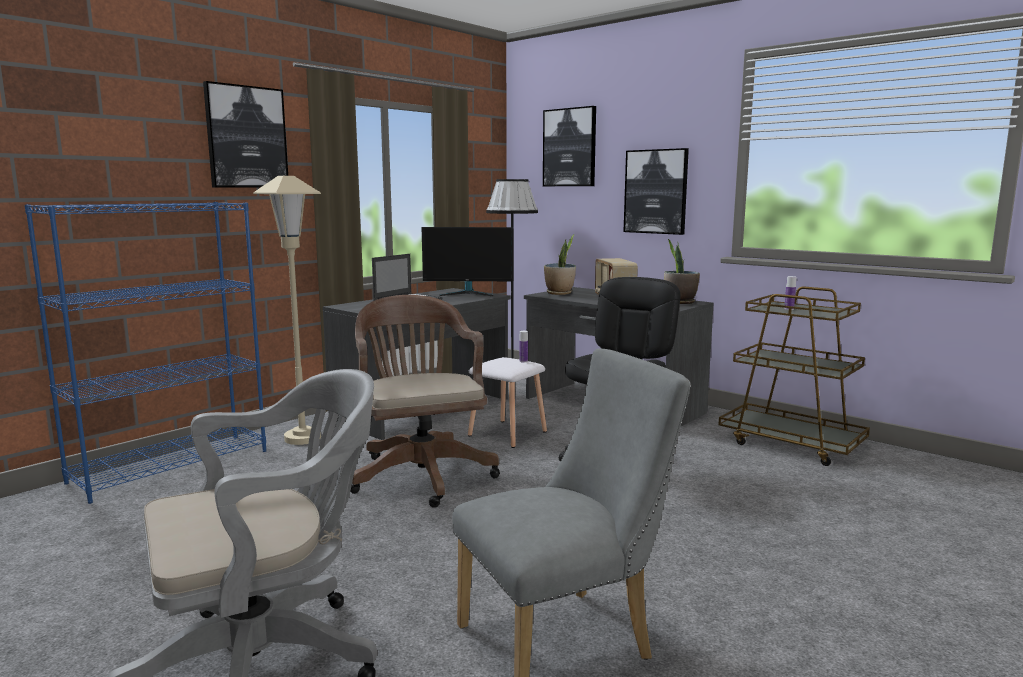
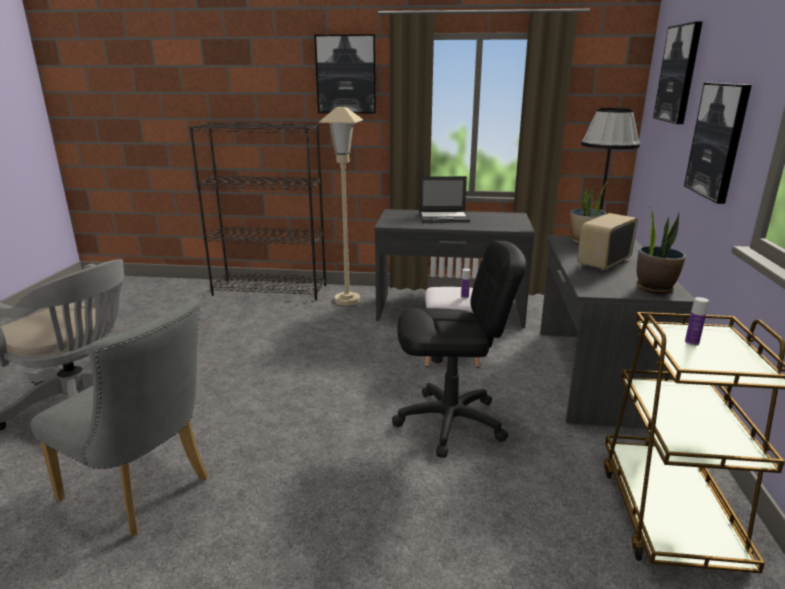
camera: 55 degrees right, 10 degrees up
(172, 466) = (271, 290): blue bookcase -> black bookcase
(421, 473) = (338, 353): brown office chair -> none
(468, 293) = (511, 221): monitor -> none

